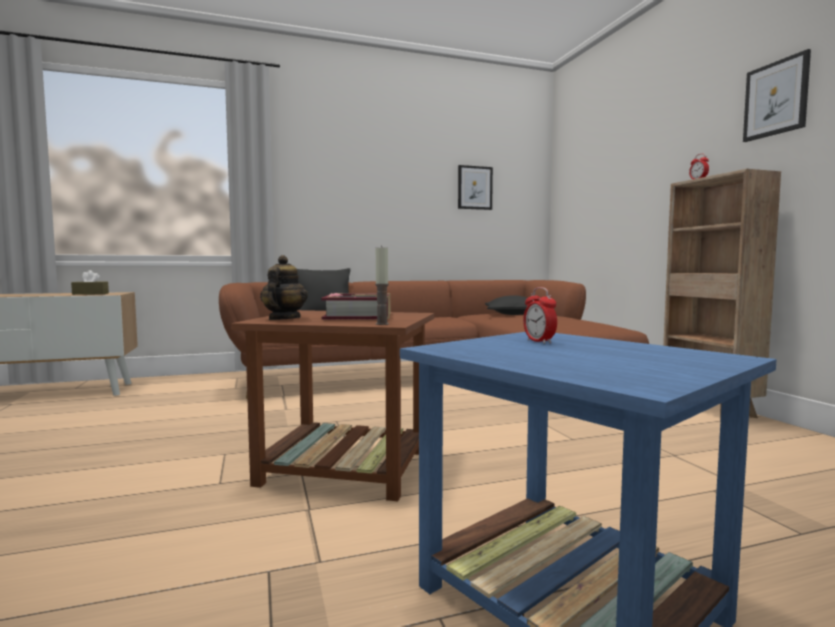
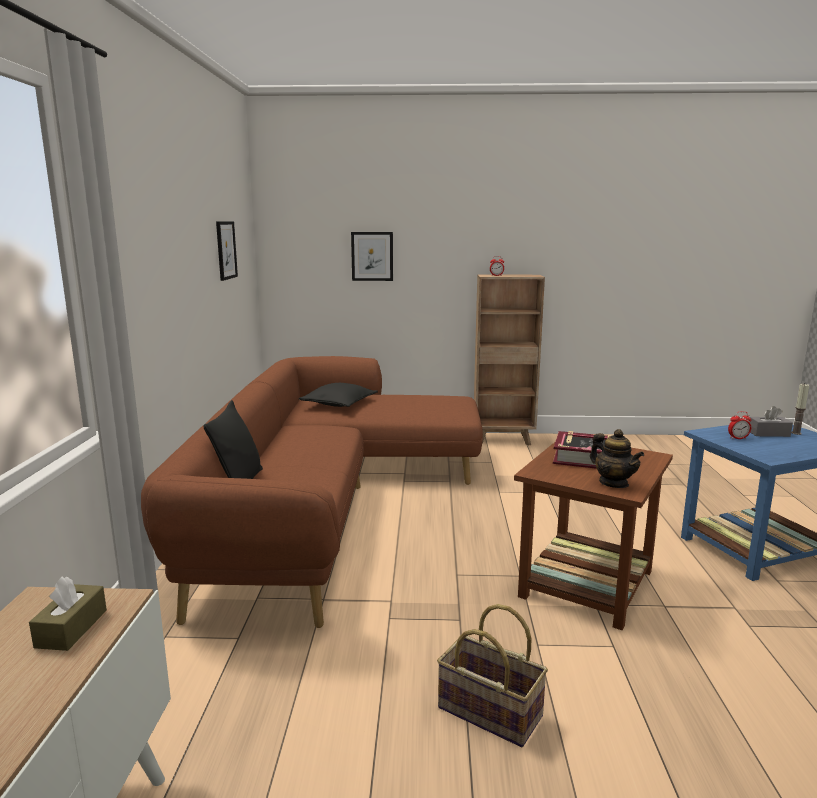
camera: 70 degrees left, 10 degrees up
(136, 445) = (488, 712): none -> basket
(283, 319) = (613, 483): teapot -> teapot turned 150 degrees counterclockwise
(382, 324) = (653, 457): candle -> candle (796, 433)
(617, 352) = (768, 433): none -> grey tissue box
(776, 98) = (528, 221): picture -> picture (372, 256)

